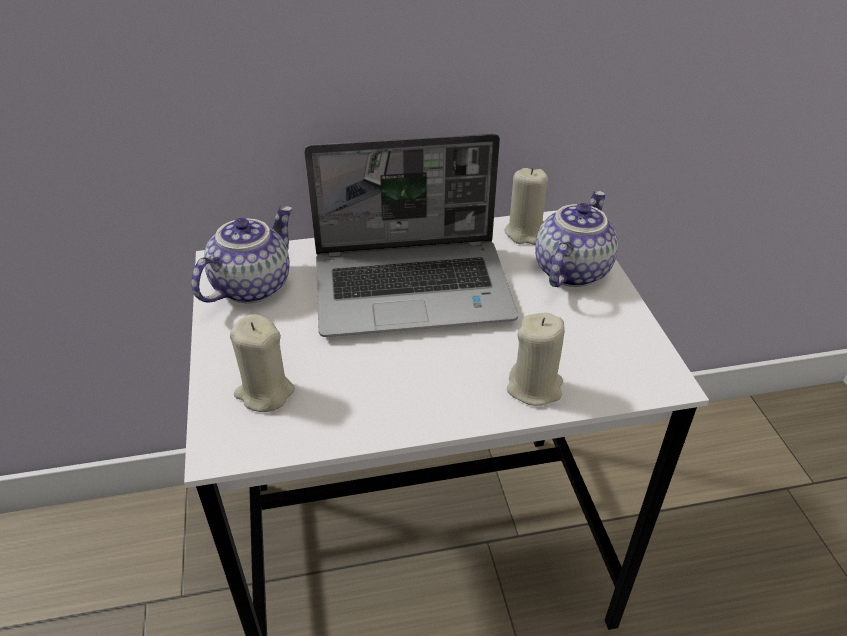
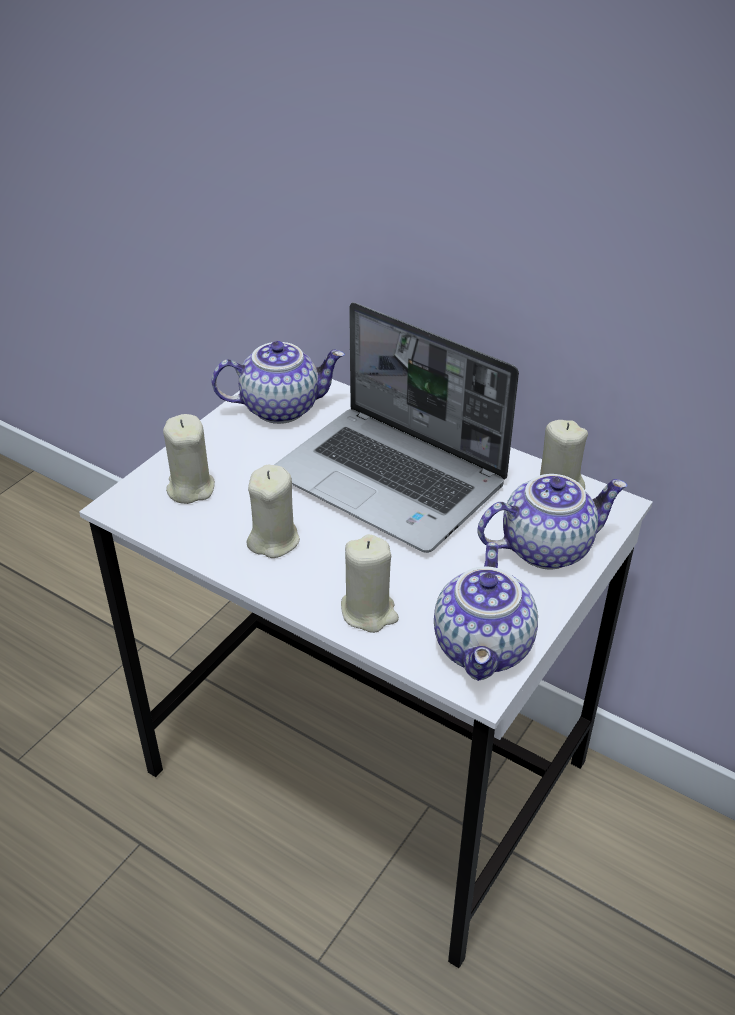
camera: 45 degrees right, 0 degrees up
(393, 386) = (273, 540): none -> beige candle
(634, 357) = (485, 648): none -> teapot

